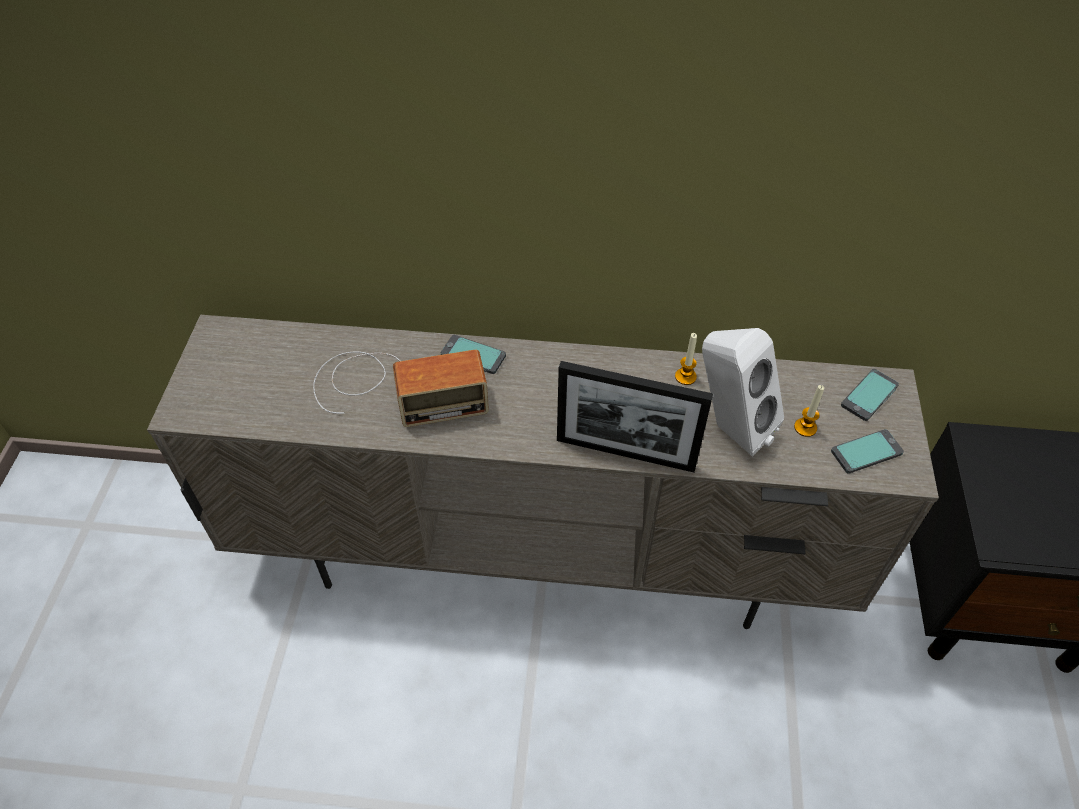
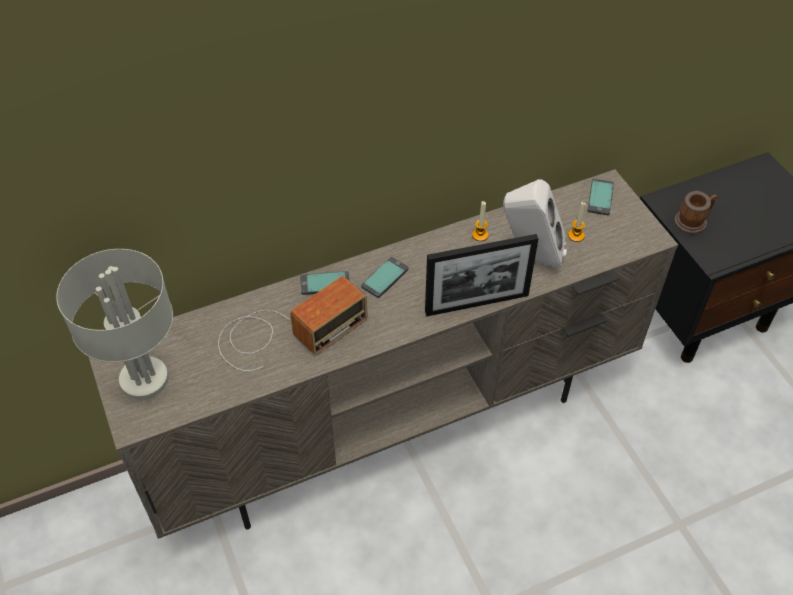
camera: 30 degrees left, 0 degrees up
(223, 371) = (142, 379): none -> grey table lamp
(866, 452) = (621, 235): phone -> phone (384, 278)
(1001, 482) = (693, 221): none -> mug

